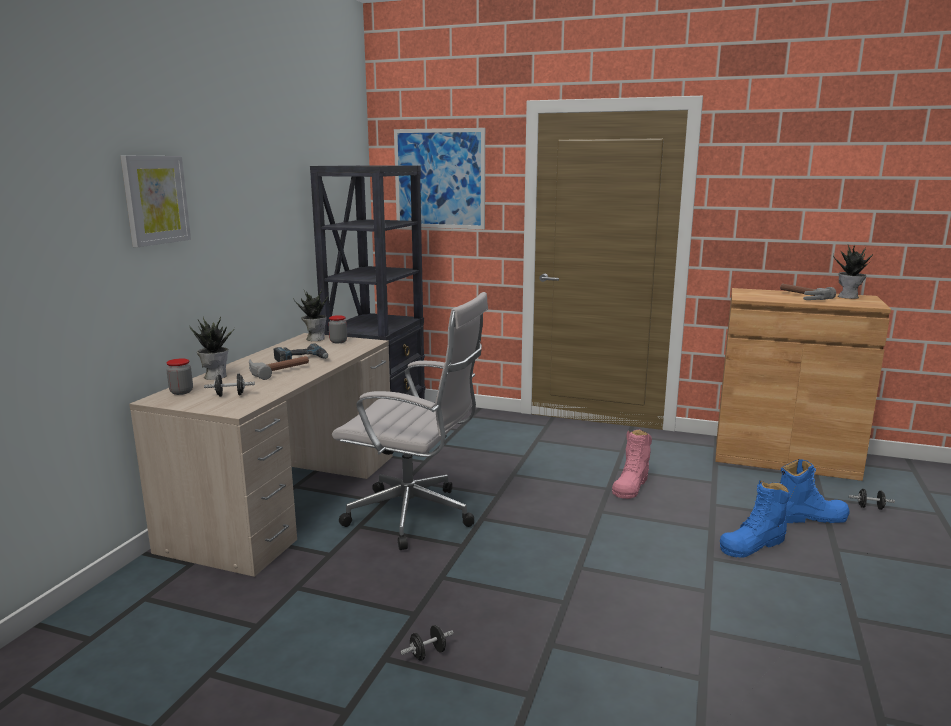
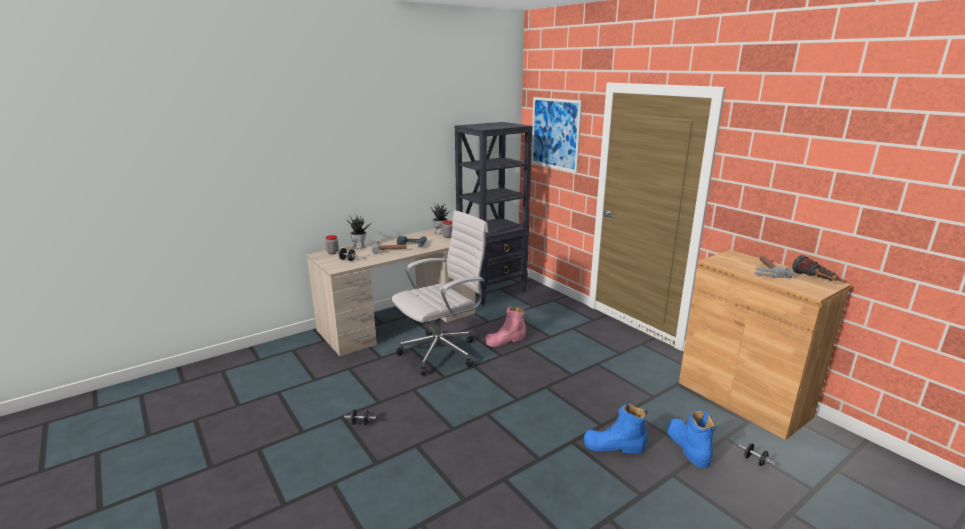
camera: 35 degrees right, 5 degrees up
(155, 200) = (332, 151): picture -> none
(416, 517) = (442, 352): white office chair -> white office chair turned 90 degrees counterclockwise
(631, 485) = (590, 378): pink boot -> pink boot (506, 340)
(808, 517) = (687, 446): blue boot -> blue boot turned 135 degrees counterclockwise
(849, 297) = (814, 280): potted plant -> flashlight

